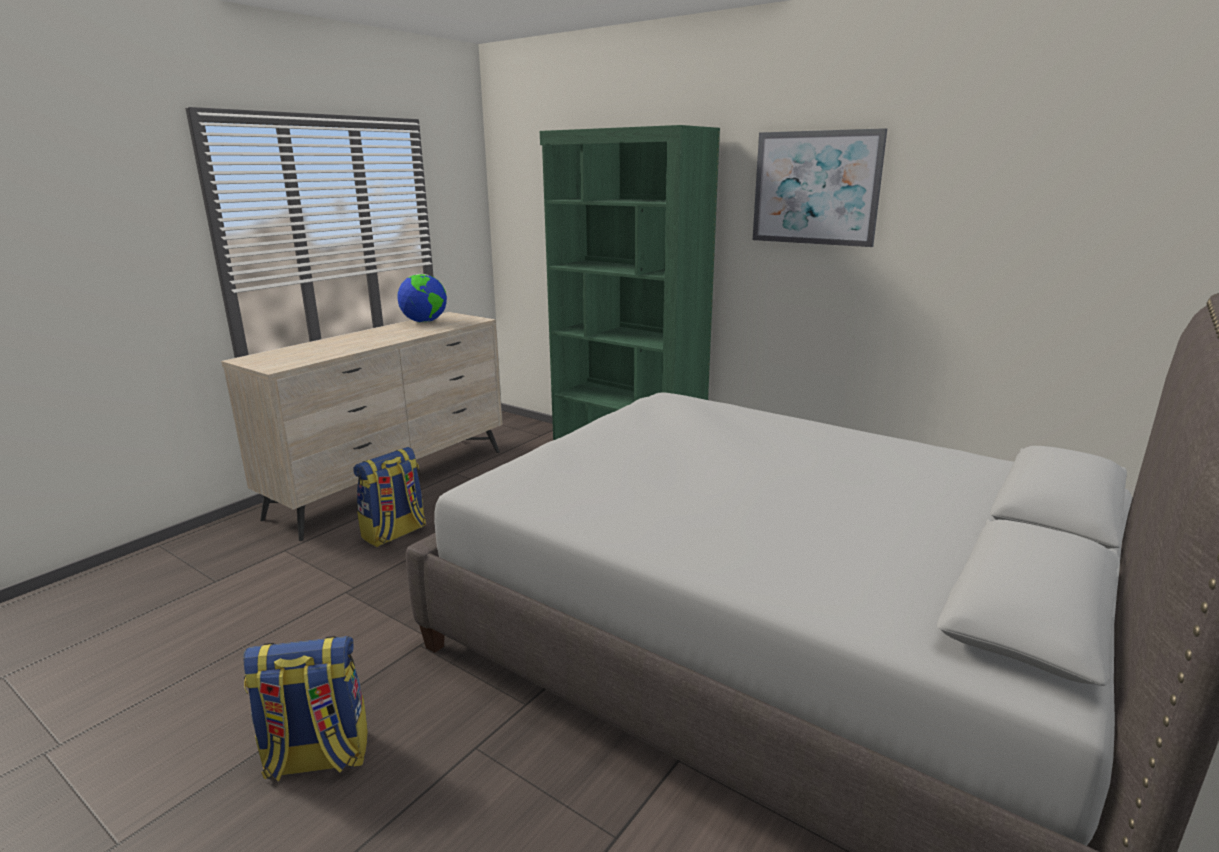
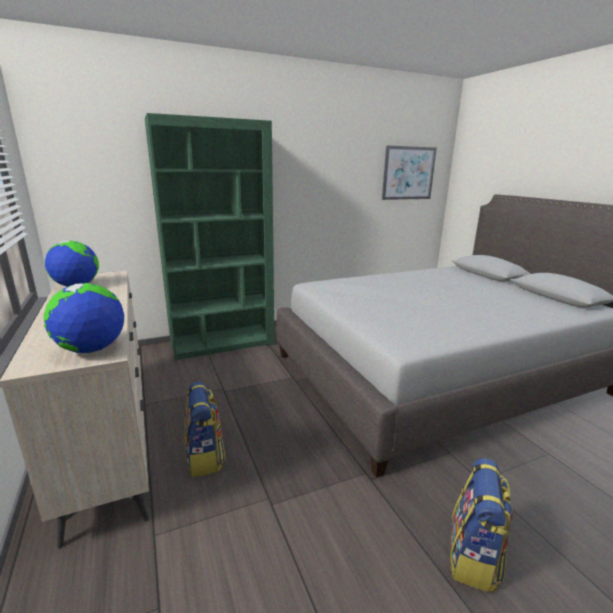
camera: 60 degrees left, 0 degrees up
(282, 362) = (92, 349): none -> globe
(815, 188) = (311, 162): picture -> picture (408, 173)

